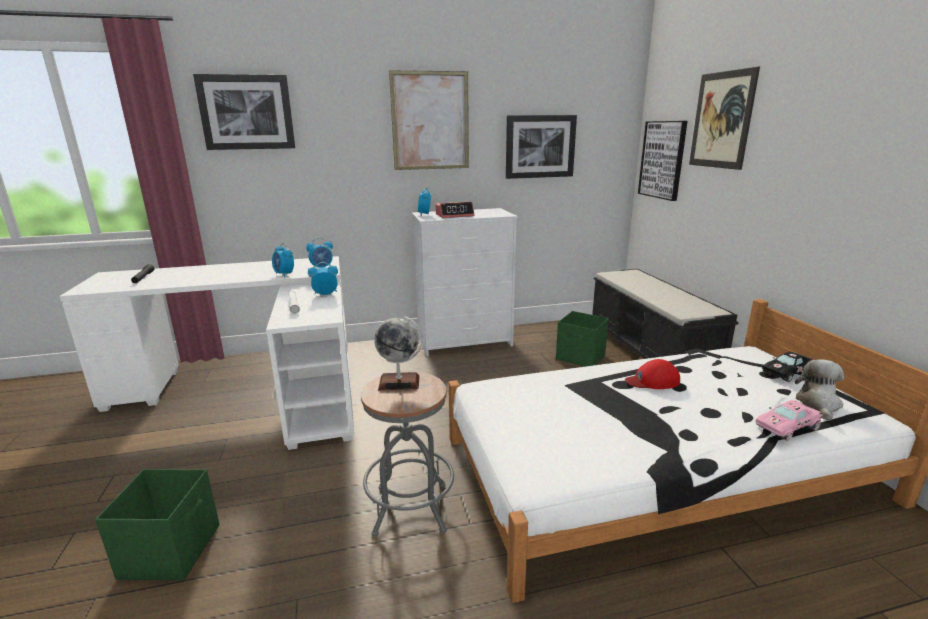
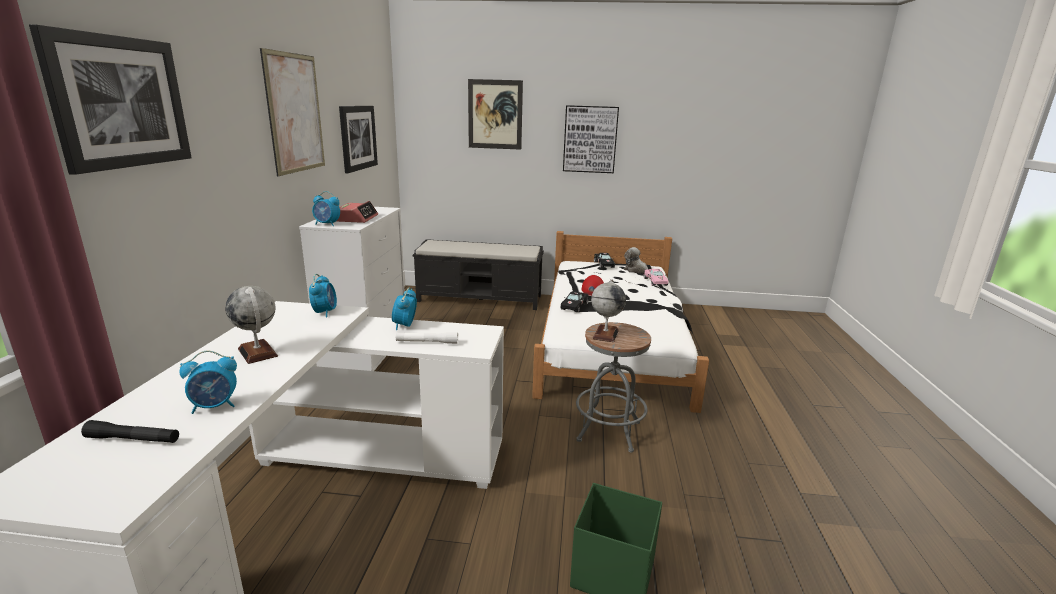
camera: 70 degrees left, 0 degrees up
(248, 271) = (258, 352): none -> globe
(284, 274) = (318, 332): alarm clock -> alarm clock (215, 406)
(579, 379) = (574, 306): none -> black toy car
(581, 357) = (459, 319): green storage box -> none
(662, 159) = (434, 144): picture -> picture (590, 139)

